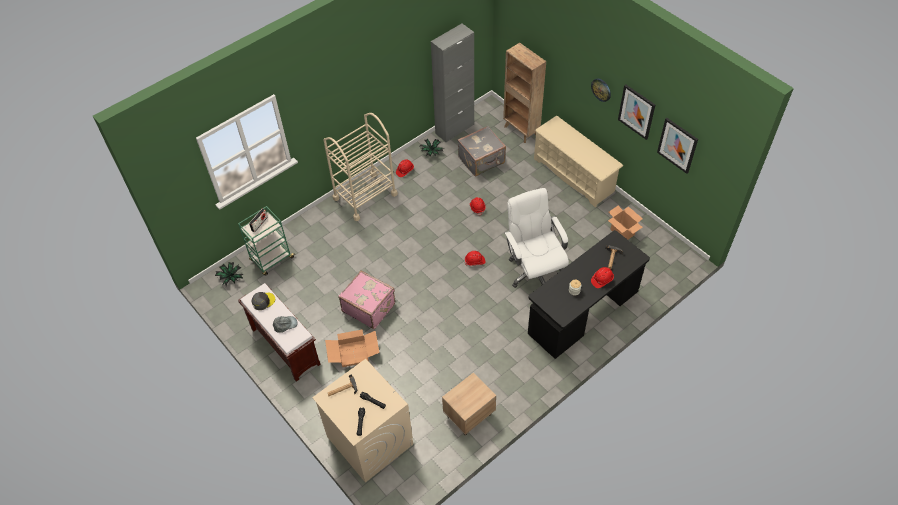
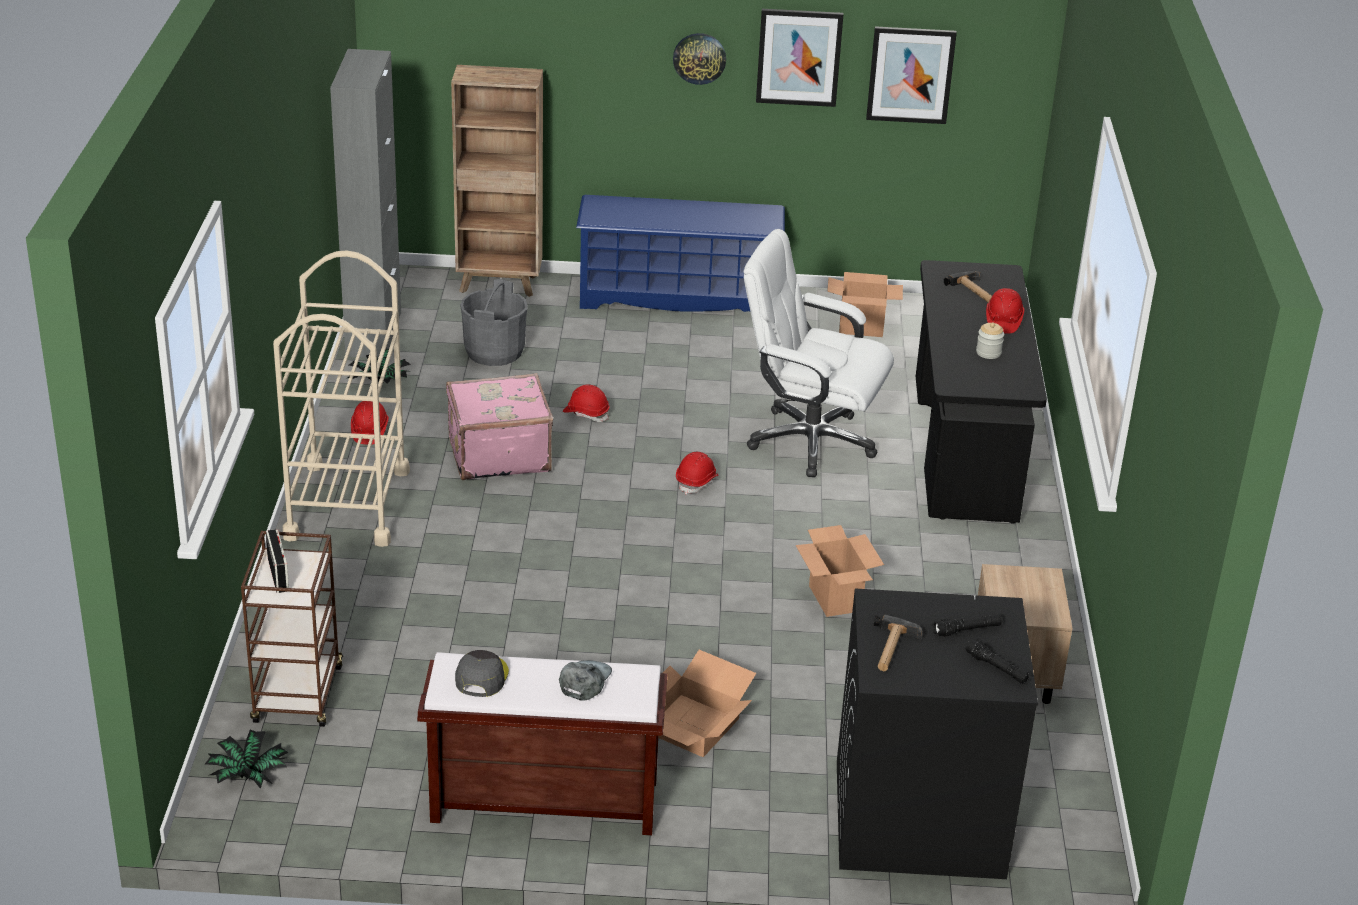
camera: 50 degrees left, 20 degrees down
(271, 259) = (298, 696): green cart -> brown cart
(369, 307) = (613, 646): pink suitcase -> pink suitcase (498, 454)
(369, 440) = (917, 819): beige washing machine -> black washing machine
(455, 341) = (835, 599): none -> cardboard box
(482, 161) = (494, 352): grey suitcase -> grey bucket
(574, 175) = (678, 297): beige shoe rack -> blue shoe rack

